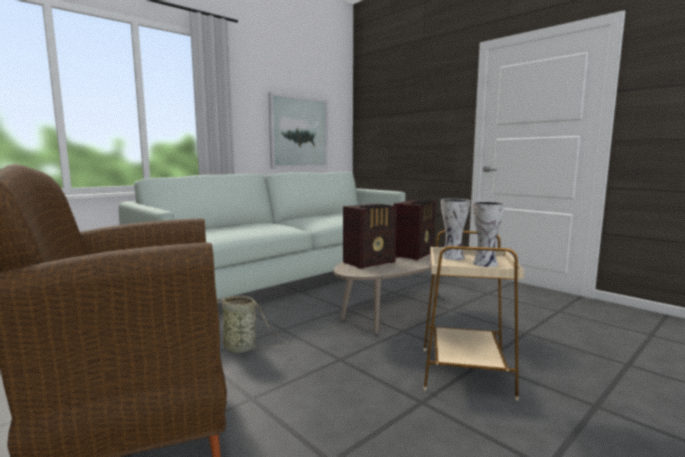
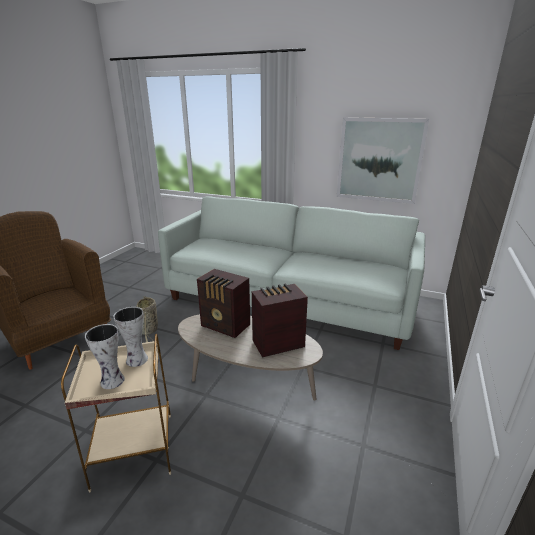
camera: 65 degrees right, 15 degrees up
(415, 254) = (277, 344): radio -> radio turned 150 degrees clockwise

